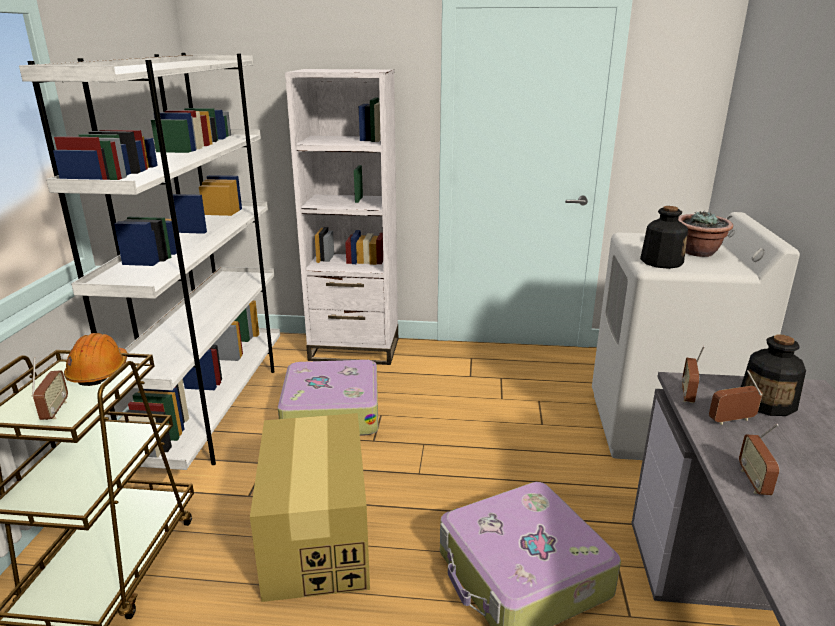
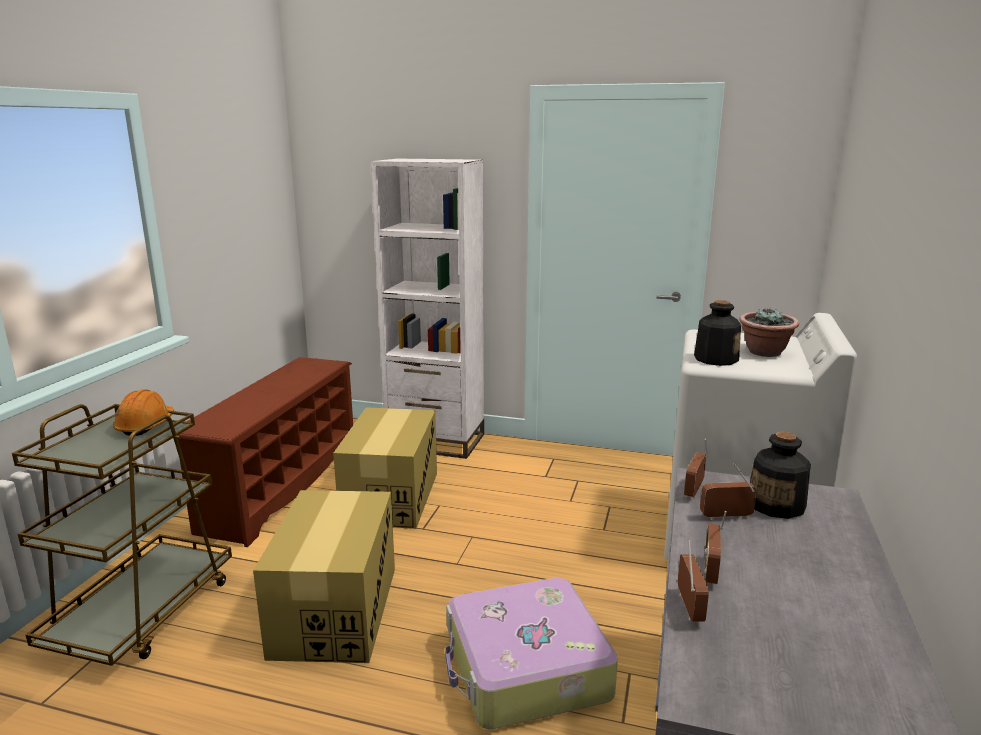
camera: 10 degrees right, 5 degrees down
(55, 411) = (95, 453): radio -> radio (689, 607)
(215, 410) = (280, 486): white bookcase -> brown shoe rack
(331, 411) = (391, 497): suitcase -> cardboard box

